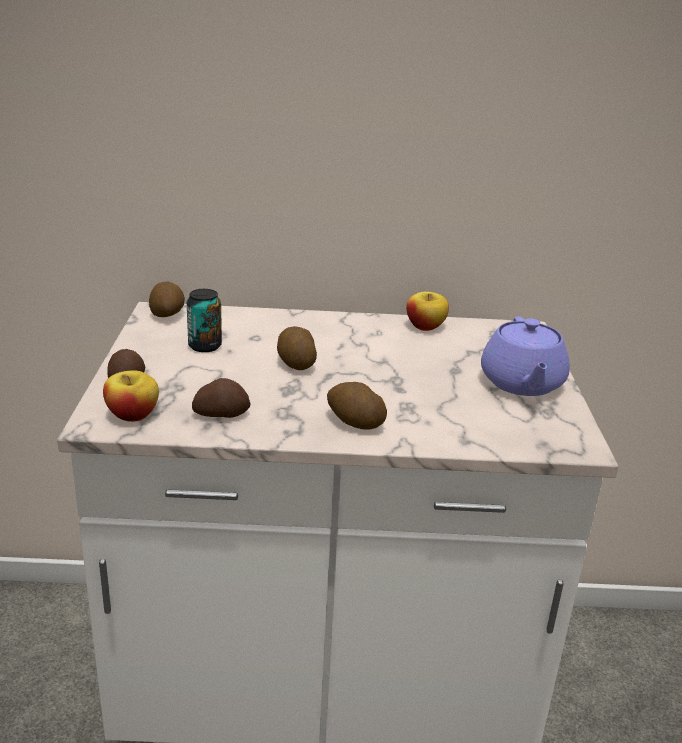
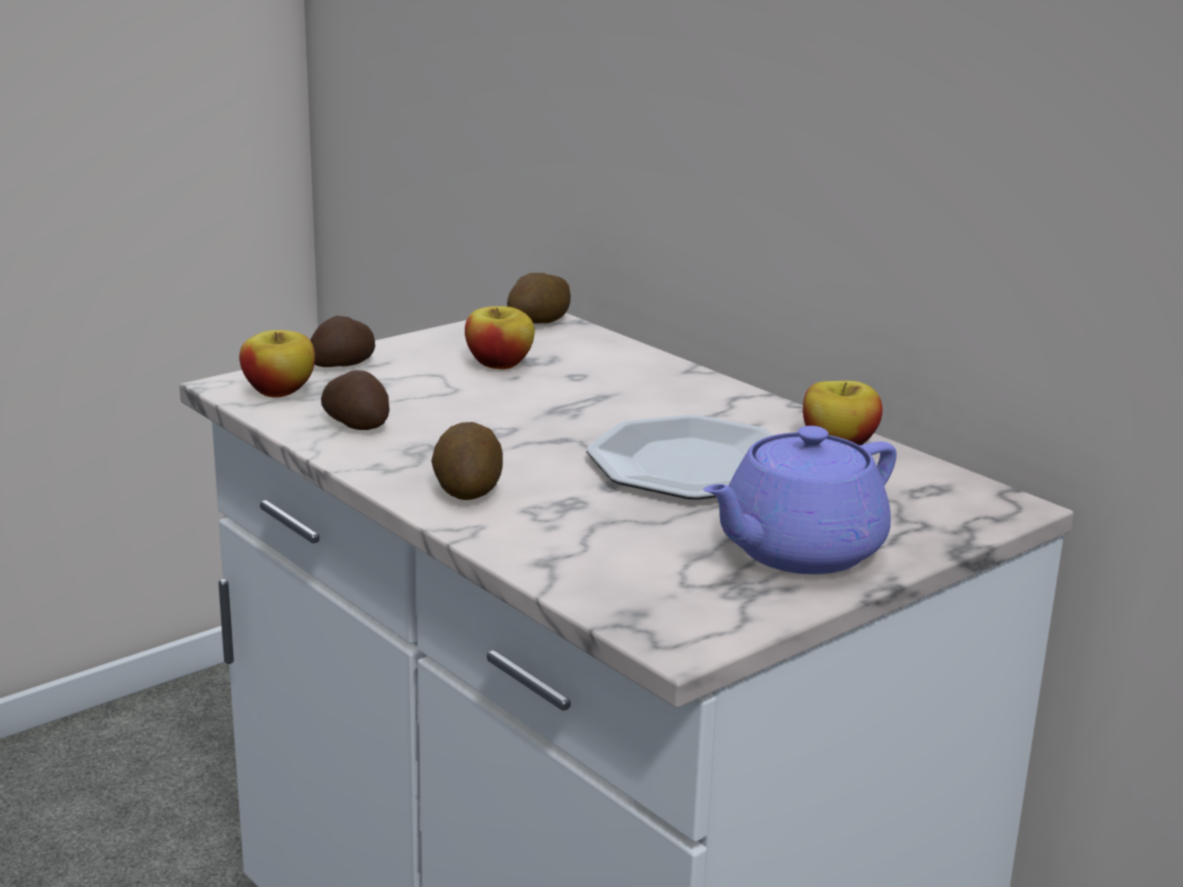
camera: 50 degrees right, 5 degrees down
(205, 346) = (499, 364): can -> apple
(296, 363) = (555, 414): potato -> none
(402, 362) = (691, 464): none -> plate

